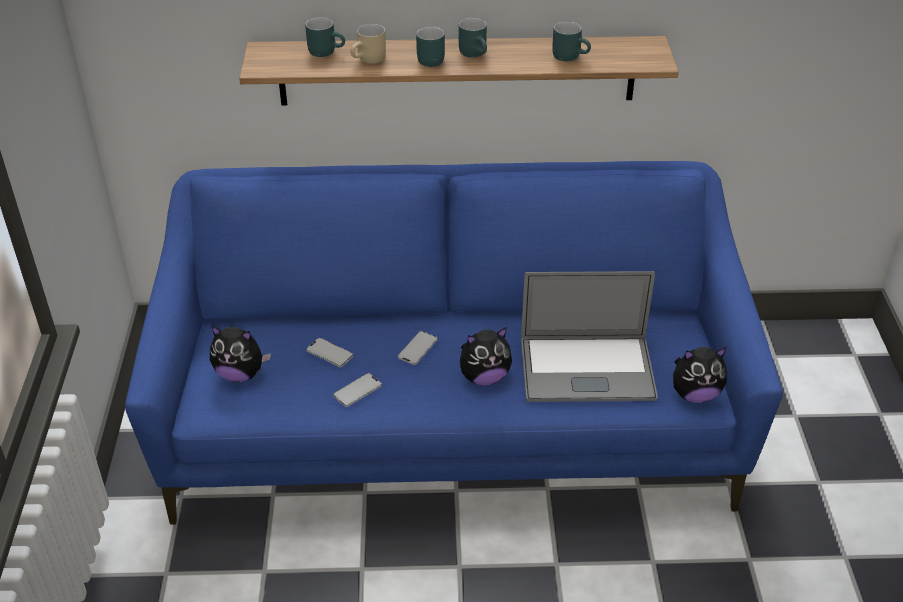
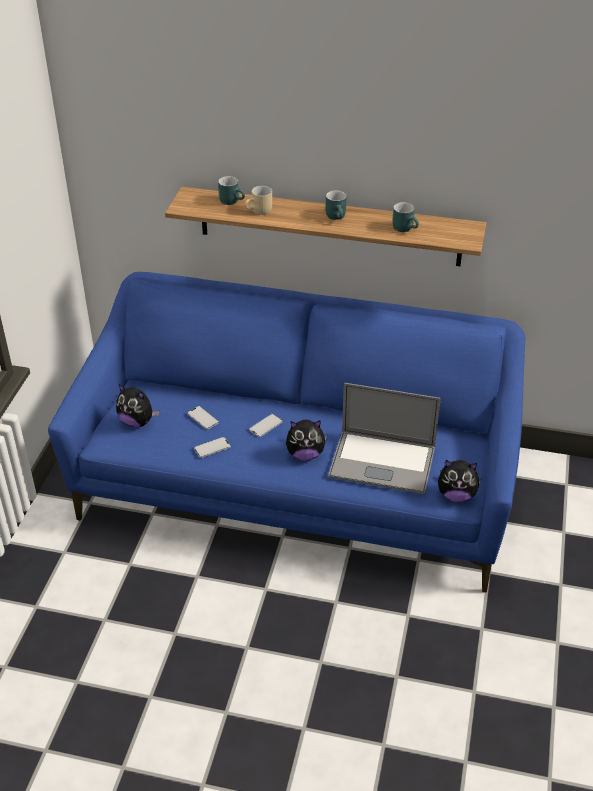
camera: 15 degrees right, 0 degrees up
(430, 58) = (303, 216): turquoise mug -> none

